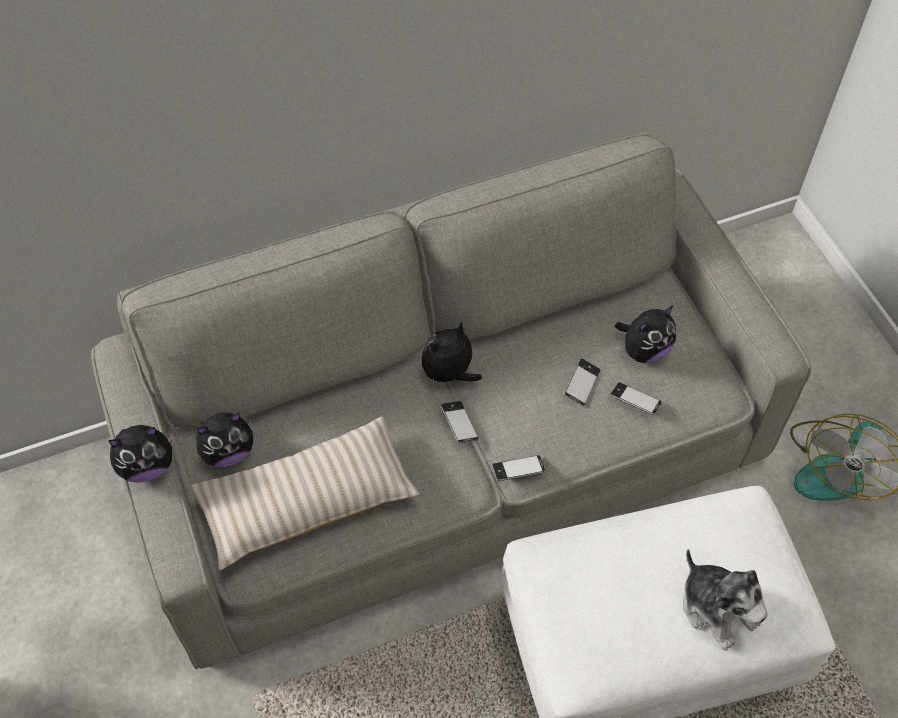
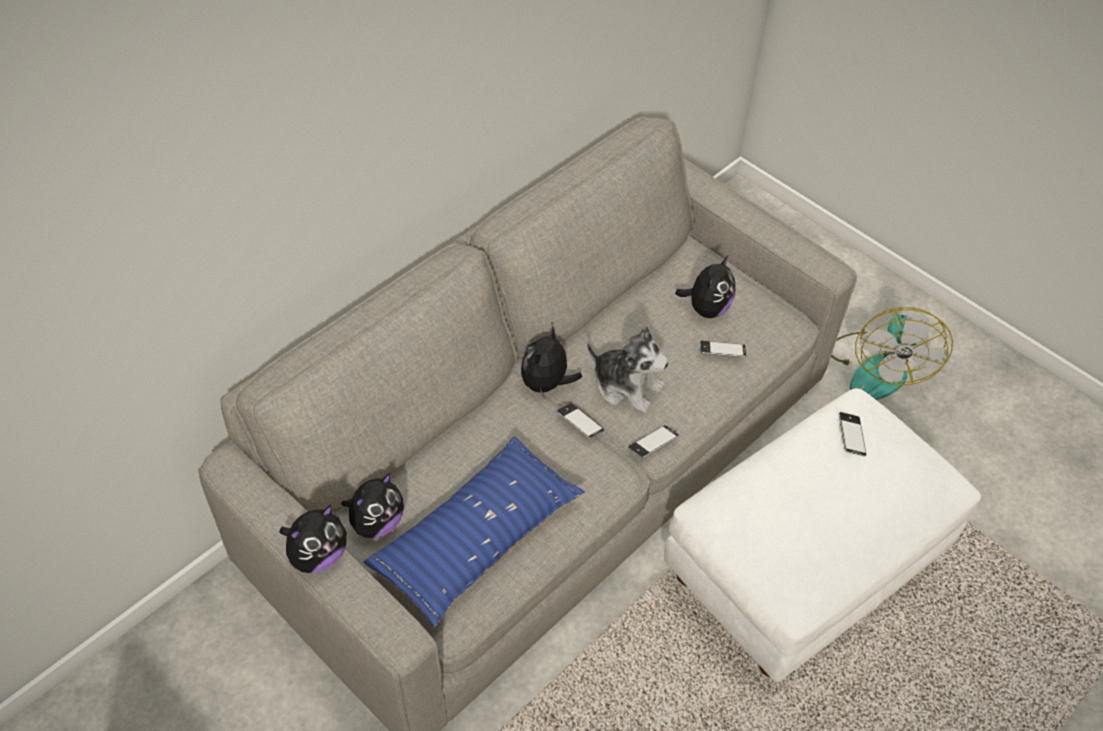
camera: 25 degrees left, 5 degrees down
(307, 501) = (477, 539): beige pillow -> blue pillow
(581, 384) = (670, 353): phone -> phone (851, 436)
(717, 608) = (880, 496): plush toy -> plush toy (627, 385)

